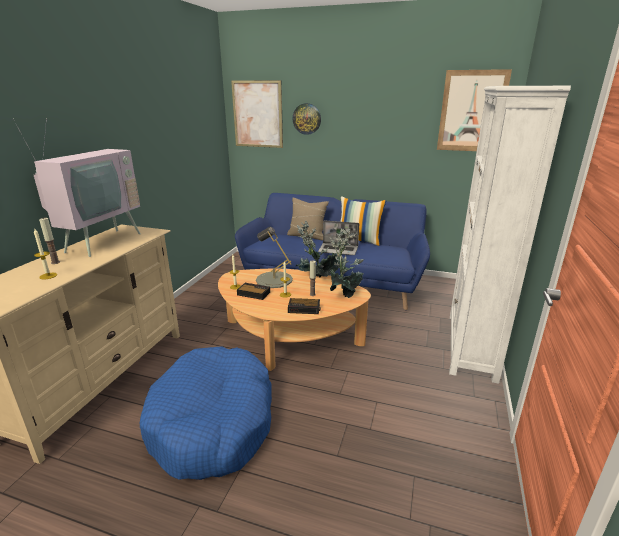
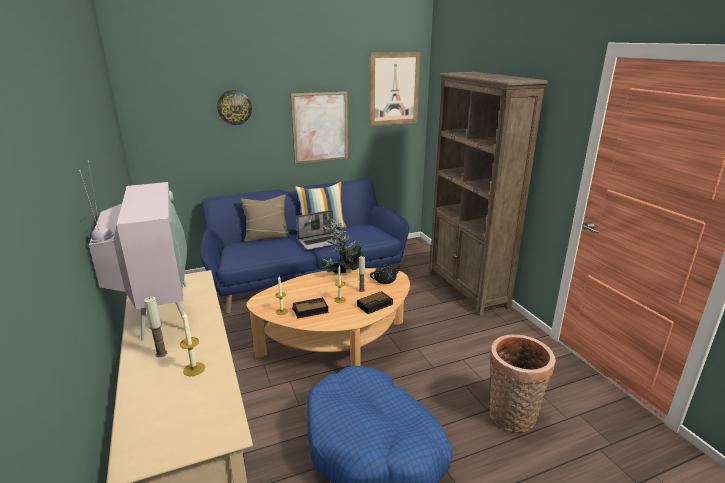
camera: 40 degrees left, 0 degrees up
(257, 114) = (167, 107): picture -> picture (320, 127)
(274, 280) = (307, 290): grey table lamp -> none
(344, 294) = (385, 280): potted plant -> black teapot
(350, 476) = (511, 417): none -> basket
(471, 346) = (467, 289): white bookcase -> brown bookcase

